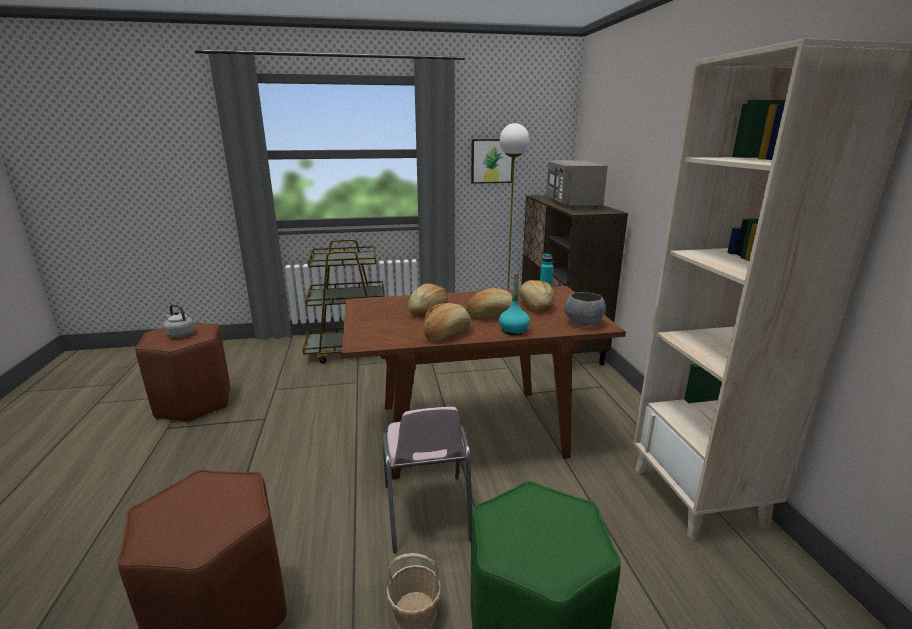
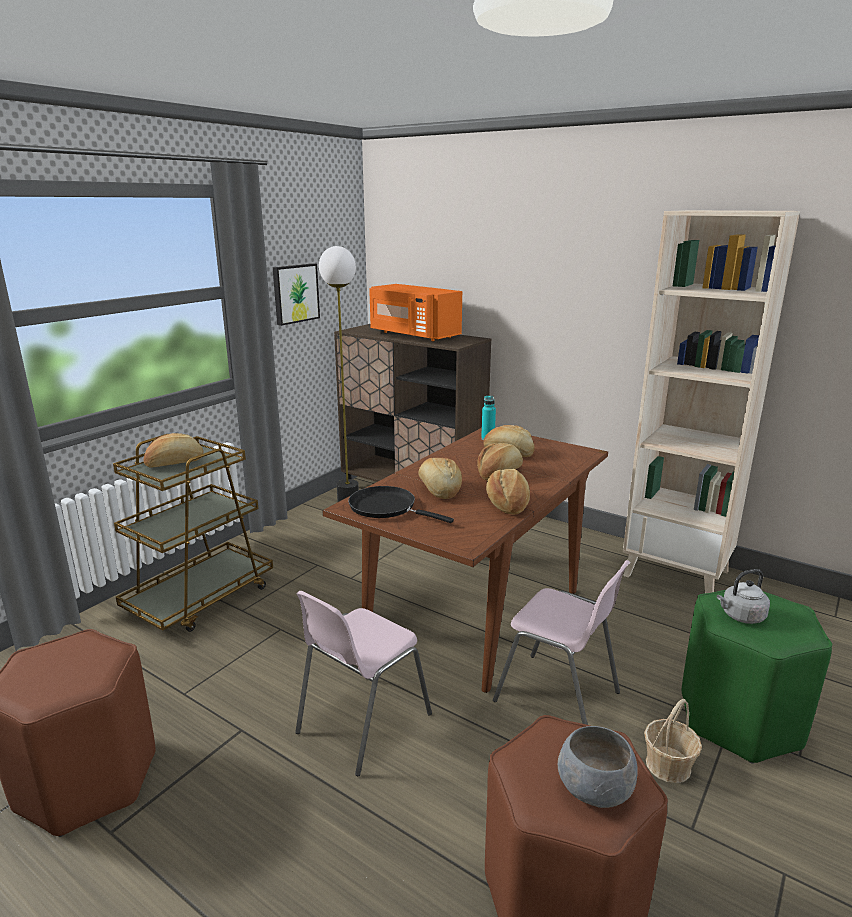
camera: 45 degrees left, 0 degrees up
(180, 334) = (67, 668): grey kettle -> grey kettle (740, 616)
(309, 450) = (361, 723): none -> pink chair
(342, 257) = (175, 463): none -> bread
(375, 309) = (386, 507): none -> black frying pan
(513, 330) = (546, 480): turquoise bottle -> none
(571, 203) = (413, 335): grey microwave -> orange microwave
(583, 322) = (571, 454): grey bowl -> grey bowl (594, 788)

